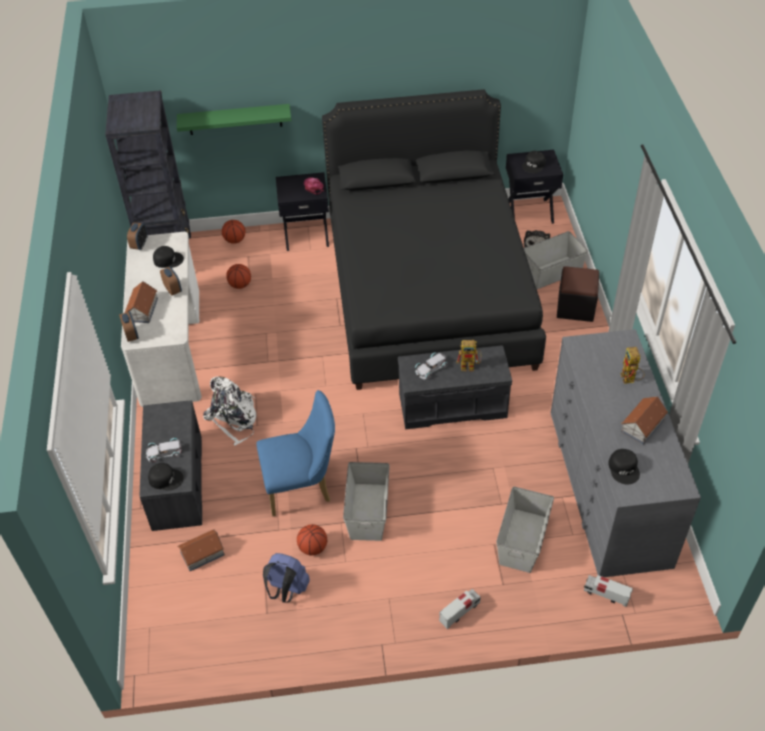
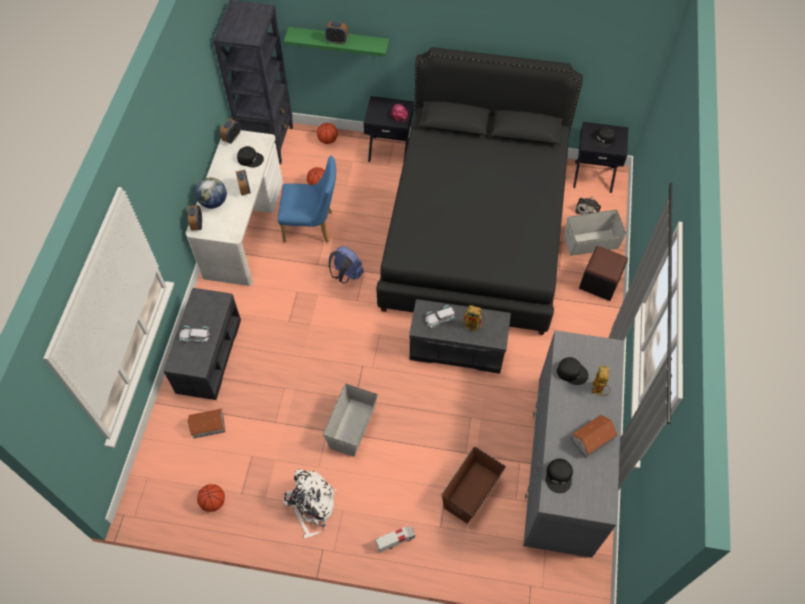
camera: 15 degrees right, 10 degrees up
(142, 310) = (213, 202): toy house -> globe
(166, 478) = (188, 360): black cap -> black cap (572, 372)
(233, 419) = (272, 310): white backpack -> white backpack (311, 505)
(235, 116) = (337, 41): none -> alarm clock
(287, 590) = (264, 478): blue backpack -> blue backpack (346, 275)
(302, 487) = (307, 389): blue chair -> blue chair (312, 226)
(313, 548) = (297, 446): basketball -> basketball (213, 502)
(523, 540) = (472, 491): grey storage box -> brown storage box
(606, 594) = (523, 563): toy truck -> none

